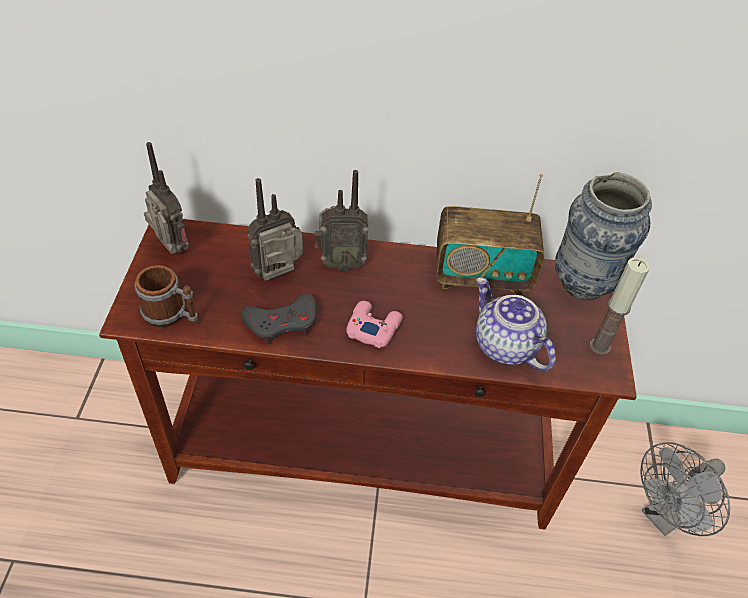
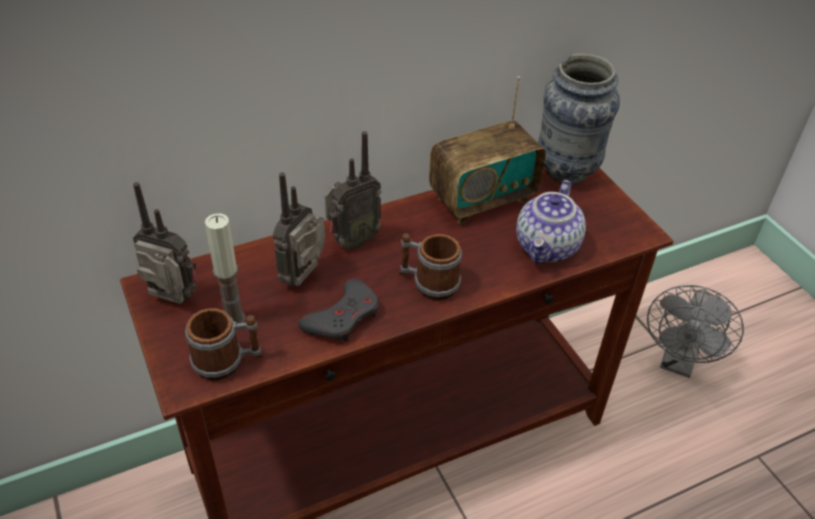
camera: 30 degrees left, 5 degrees down
(373, 327) = (428, 283): pink game controller -> mug
(504, 345) = (547, 247): teapot -> teapot turned 90 degrees counterclockwise
(599, 346) = (618, 214): candle -> candle (234, 319)

